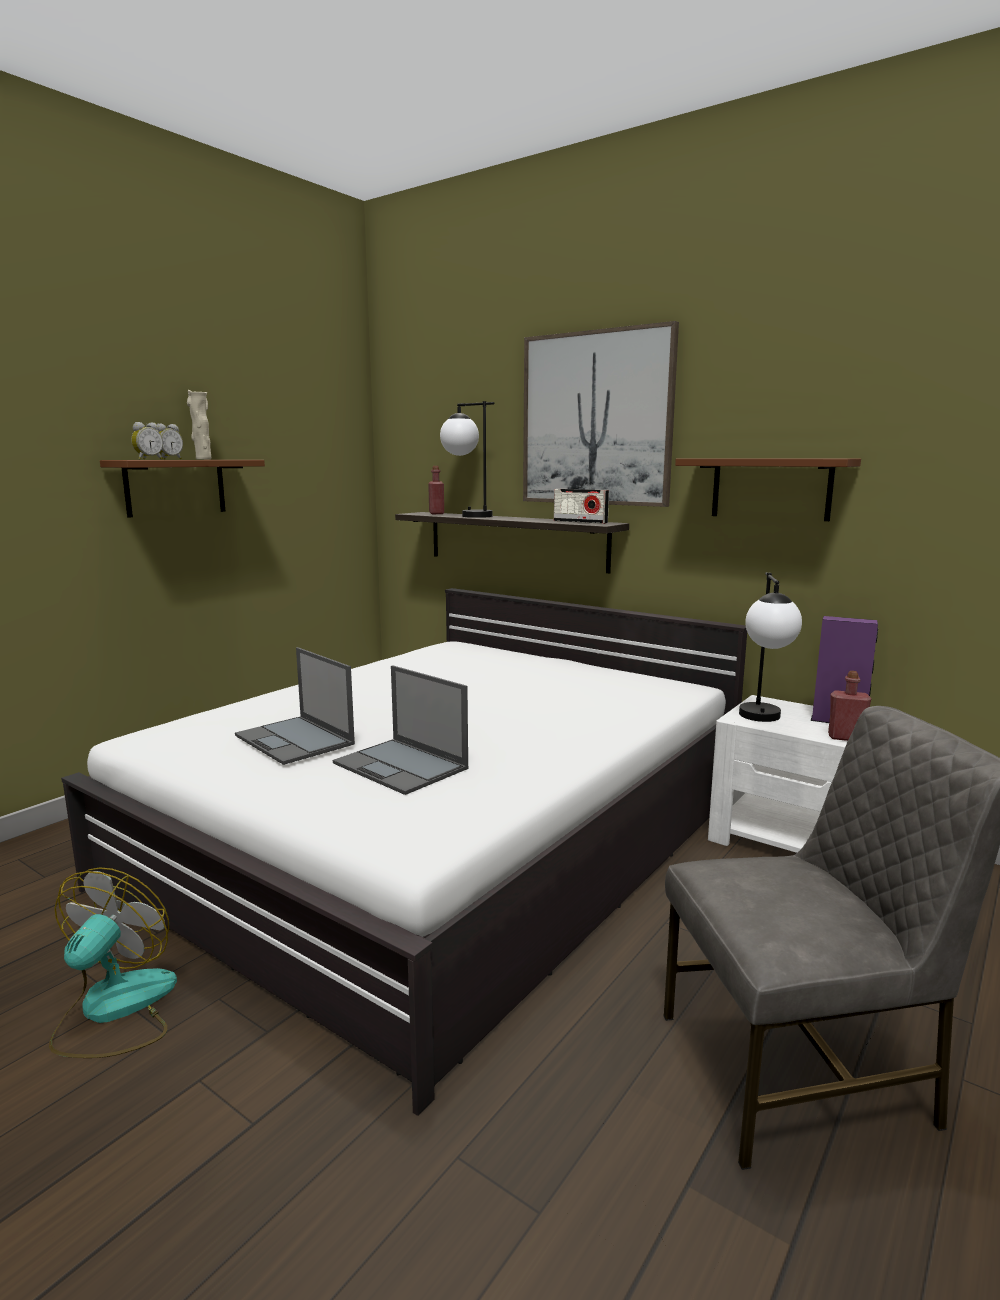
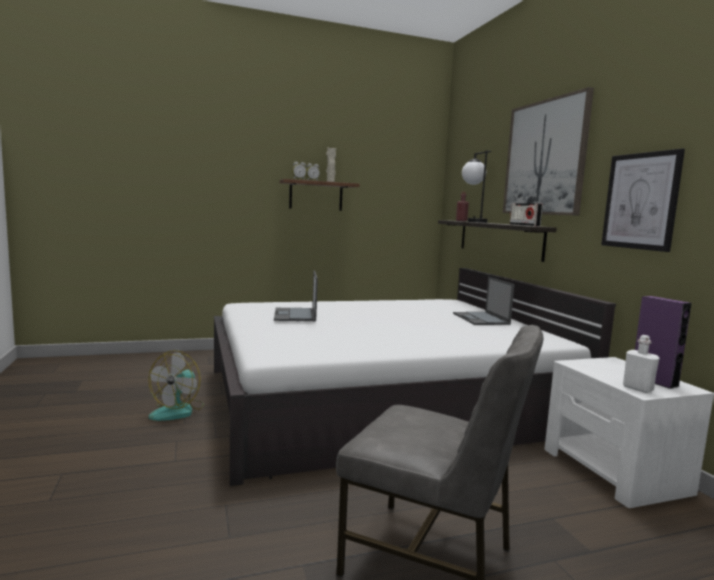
camera: 35 degrees right, 5 degrees down
(114, 1010) = (178, 411): fan -> fan turned 150 degrees clockwise
(401, 766) = (322, 332): laptop -> laptop (481, 319)
(762, 720) = (589, 367): table lamp -> none
(771, 488) = (640, 201): brown shelf -> picture
(845, 737) = (638, 388): red bottle -> white bottle

